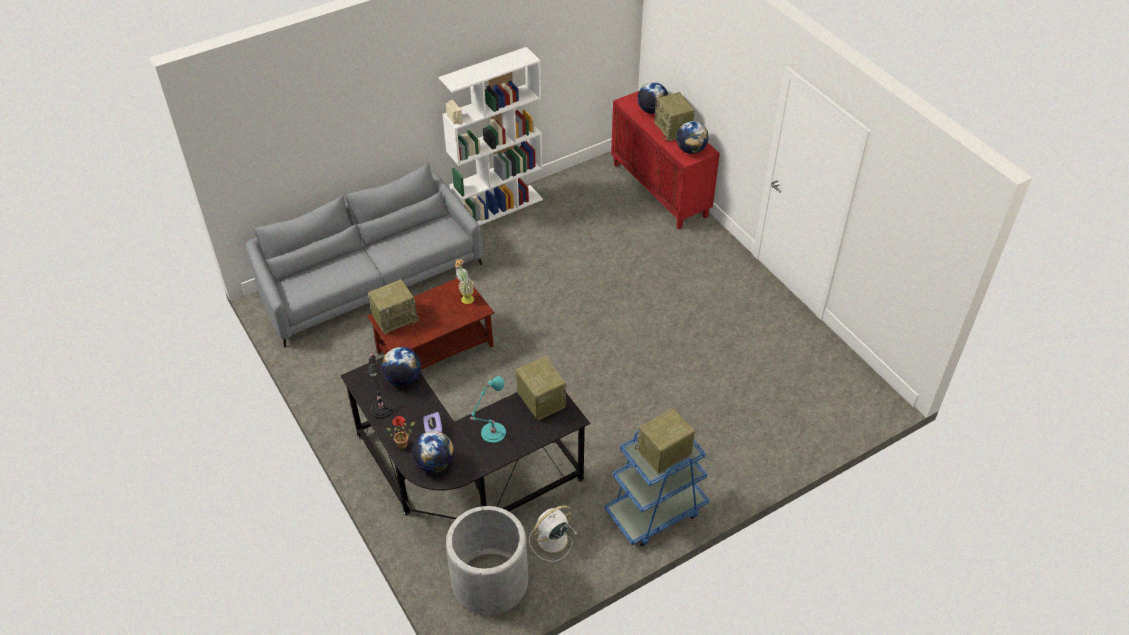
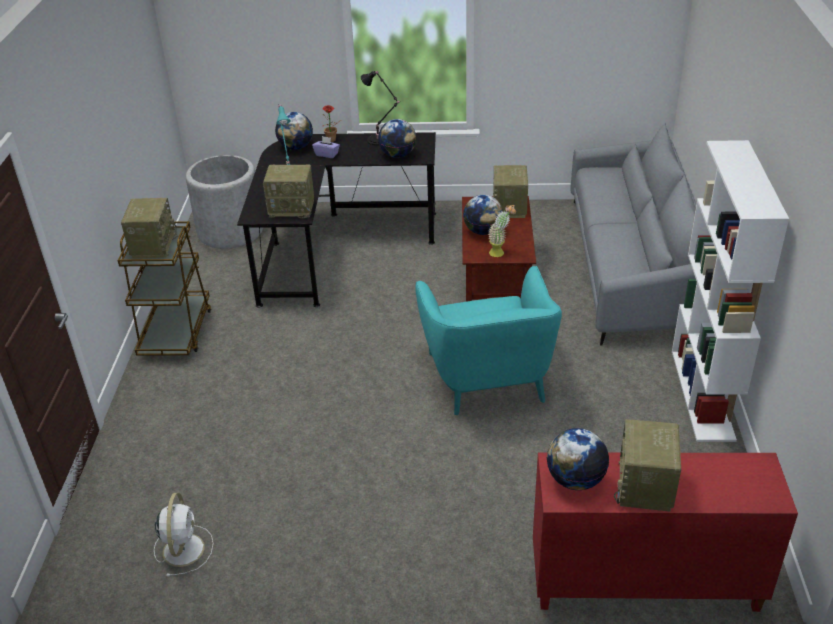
camera: 125 degrees right, 10 degrees down
(551, 540) = (225, 269): white fan -> white fan (183, 548)
(557, 303) = (488, 377): none -> turquoise armchair
(652, 110) = (718, 486): globe -> globe (483, 231)
(655, 511) = (176, 332): blue cart -> brown cart
(673, 129) = (645, 486): radio -> radio turned 90 degrees counterclockwise

